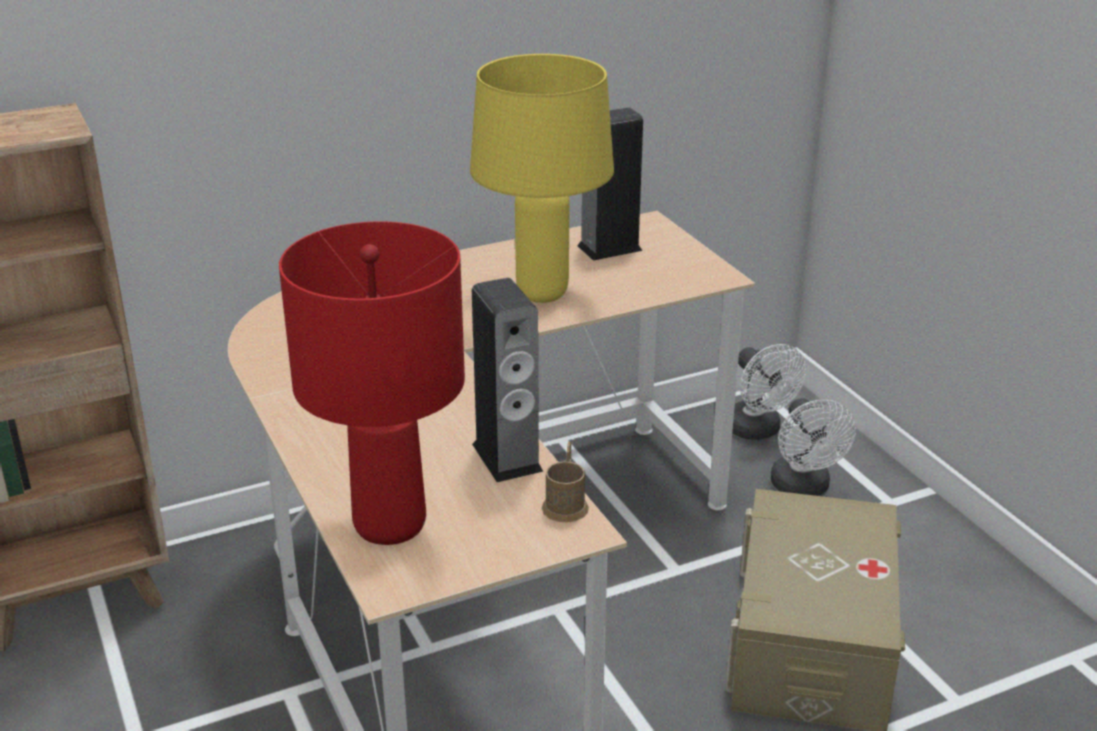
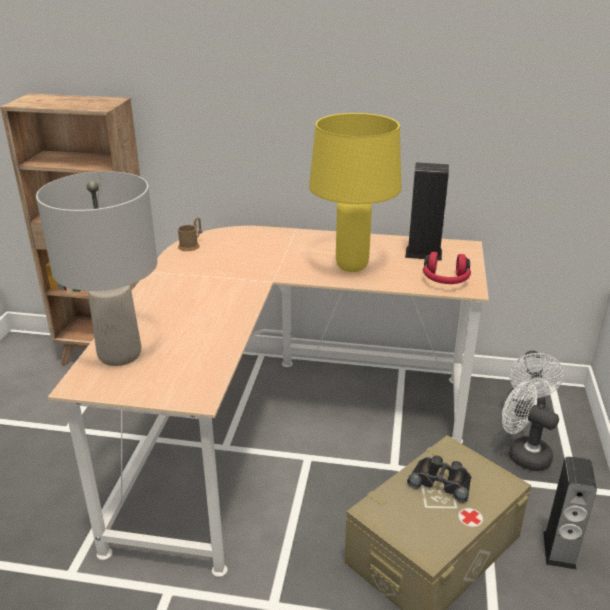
camera: 35 degrees right, 0 degrees up
(388, 524) = (119, 354): red table lamp -> grey table lamp
(507, 457) = (217, 344): speaker -> speaker (559, 550)
(566, 503) = (212, 380): brown mug -> brown mug (191, 245)
(679, 275) = (445, 280): none -> red headphones
(803, 488) = (522, 454): white fan -> white fan turned 105 degrees clockwise
(805, 544) = (441, 481): none -> black binoculars

